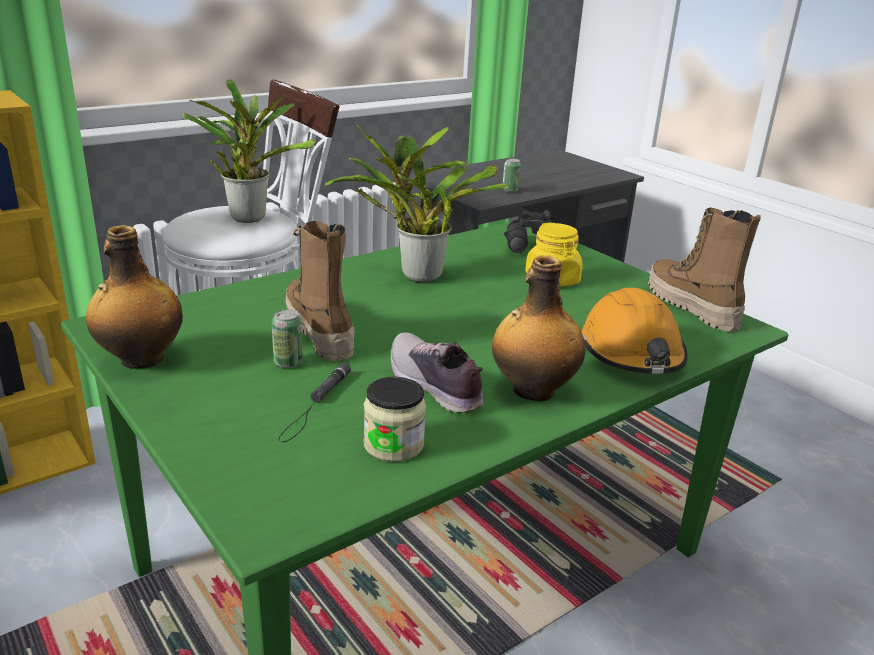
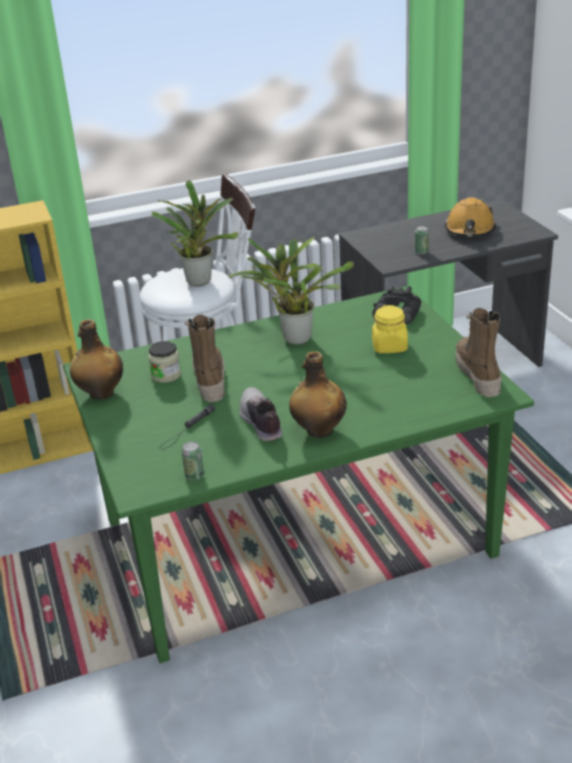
camera: 20 degrees right, 5 degrees up
(288, 362) = (182, 401): can -> can (194, 476)
(393, 445) = (219, 456): jar -> jar (166, 375)
(631, 353) = (403, 409): orange hard hat -> orange hard hat (470, 230)

